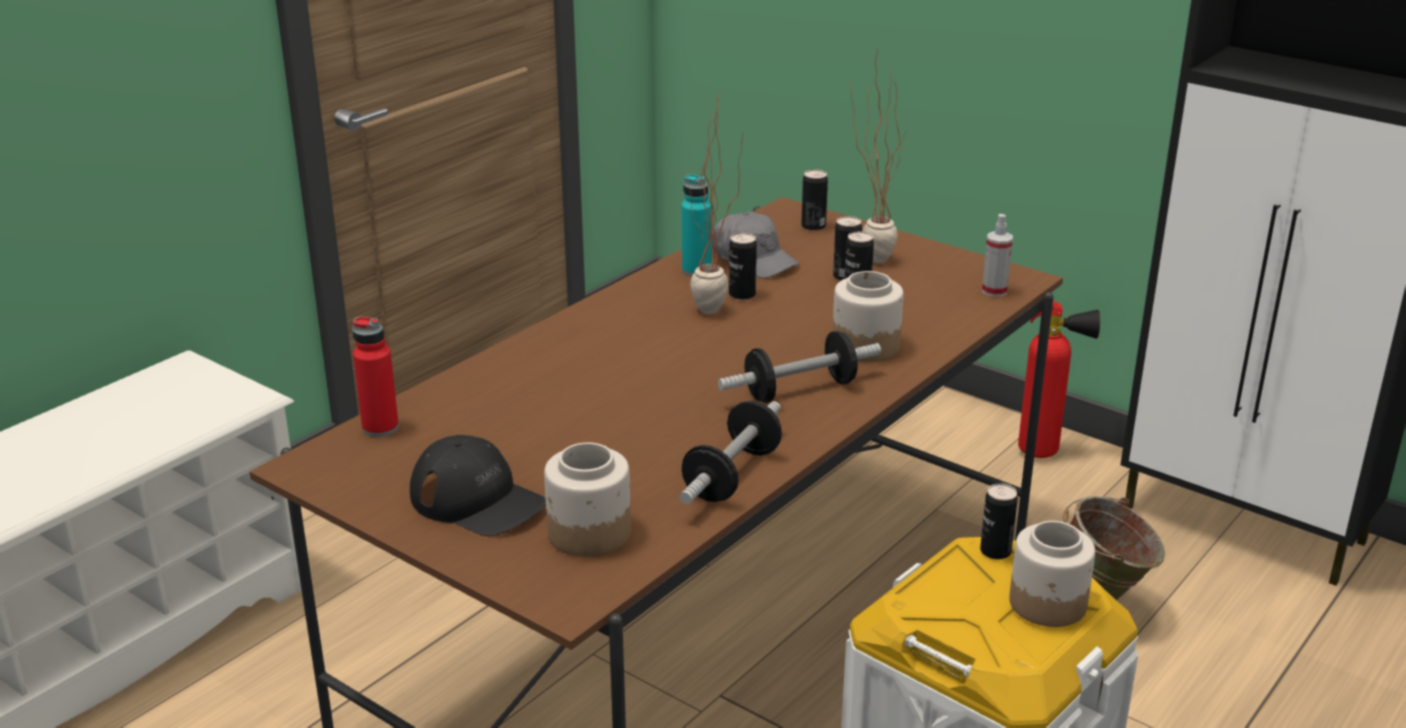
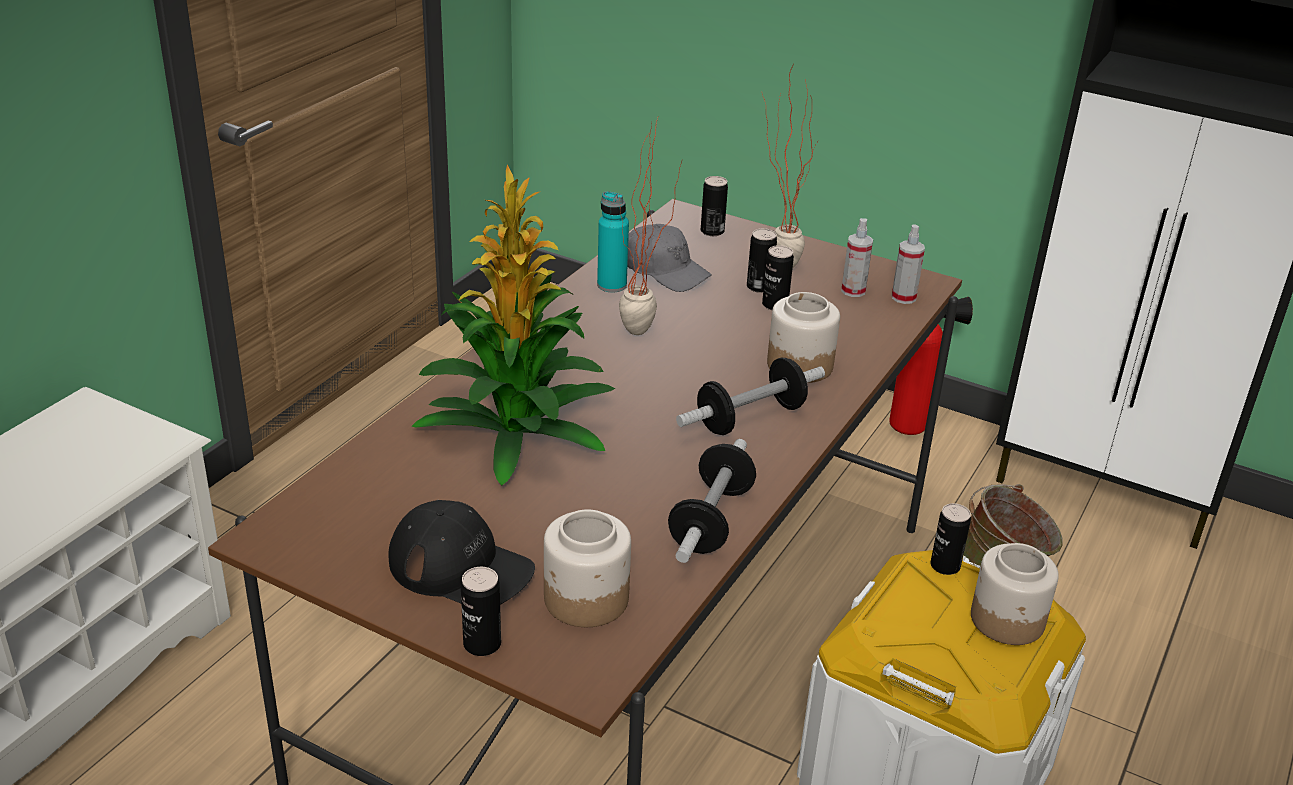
camera: 10 degrees left, 5 degrees up
(380, 428) = (336, 486): red bottle -> none
(566, 392) = (518, 433): none -> potted plant
(742, 294) = (664, 311): can -> can (482, 644)
(943, 283) = (853, 291): none -> spray bottle

